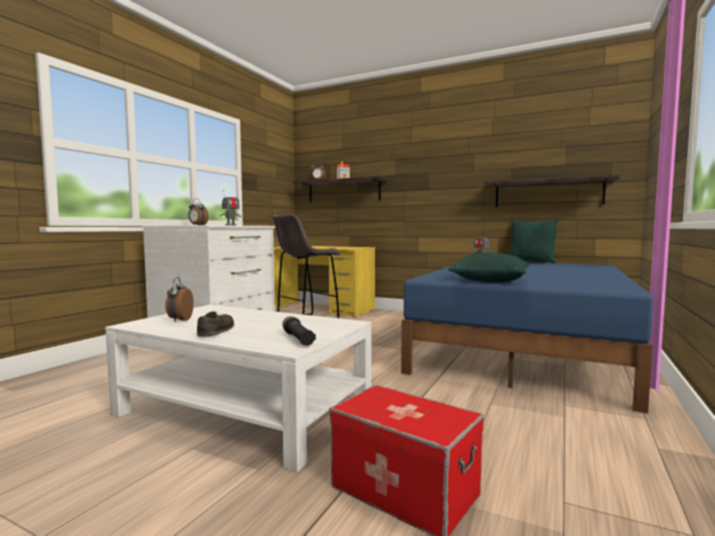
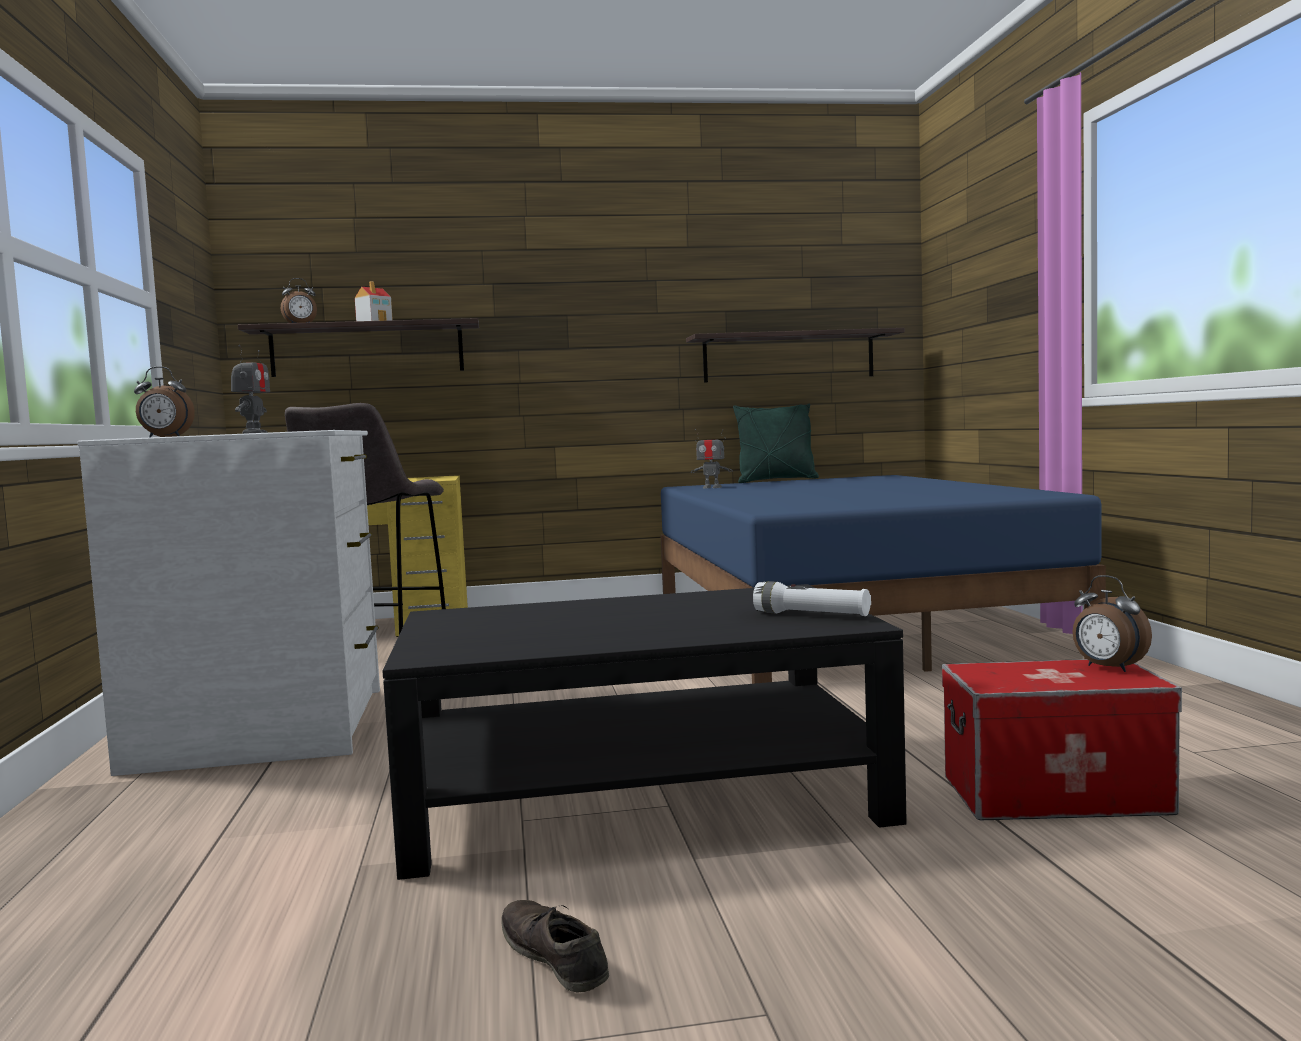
camera: 35 degrees left, 0 degrees up
(179, 320) = (489, 635): alarm clock -> alarm clock (1108, 668)
(216, 330) = (638, 632): brown shoe -> brown shoe (554, 956)
(245, 410) = (642, 794): white coffee table -> black coffee table
(298, 339) = (811, 615): black flashlight -> white flashlight
(489, 280) = (869, 503): green pillow -> none

